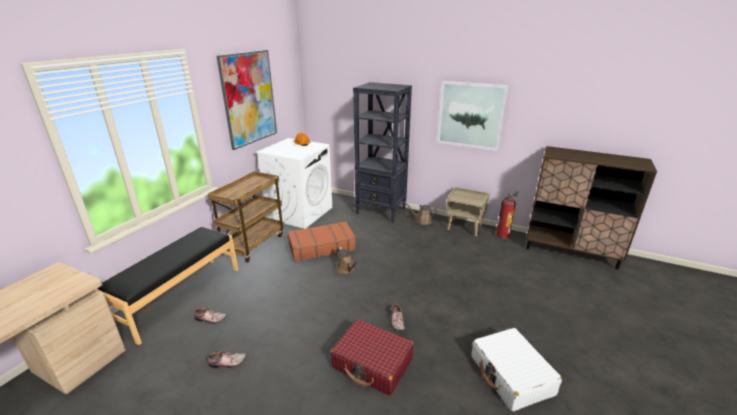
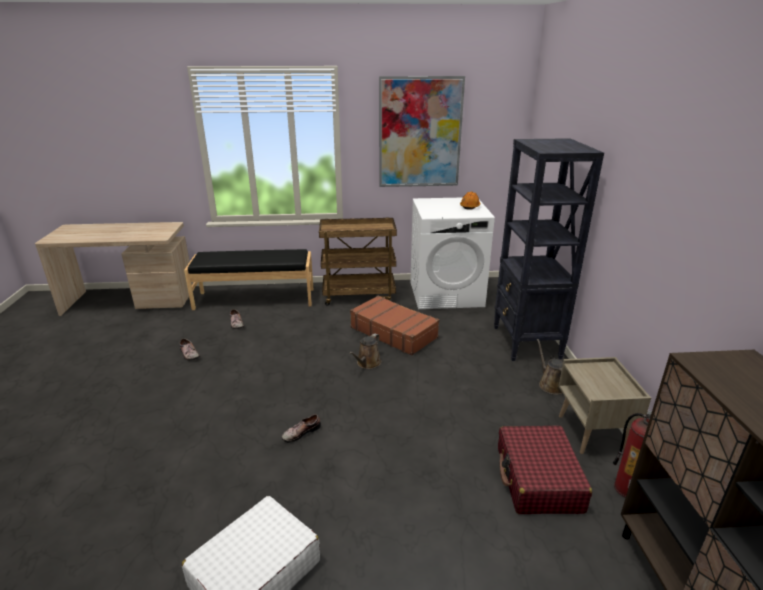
camera: 60 degrees right, 0 degrees up
(372, 363) = (223, 437): red suitcase -> red suitcase (538, 479)
(470, 115) = (660, 230): picture -> none

